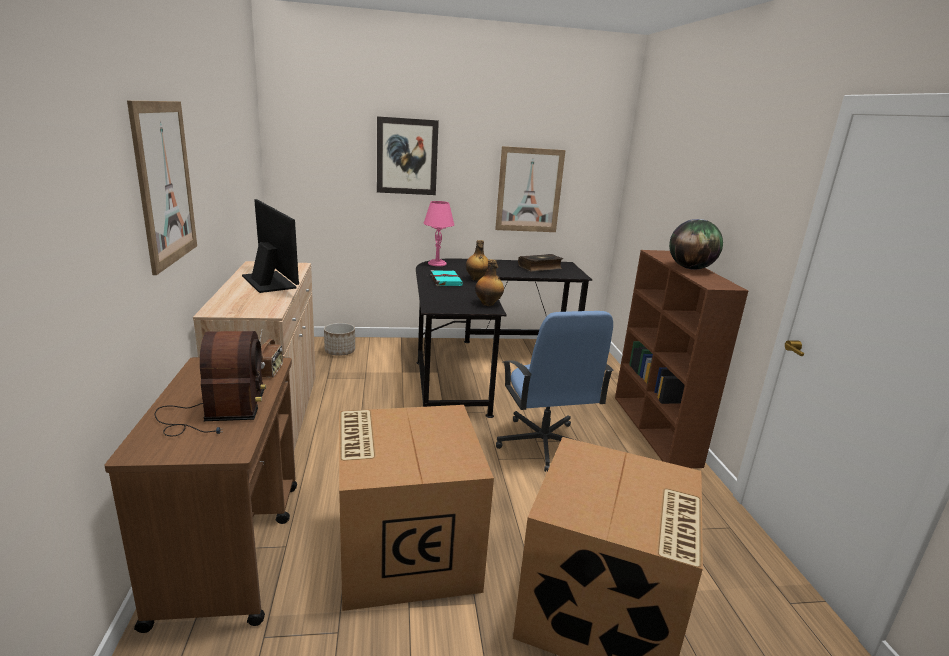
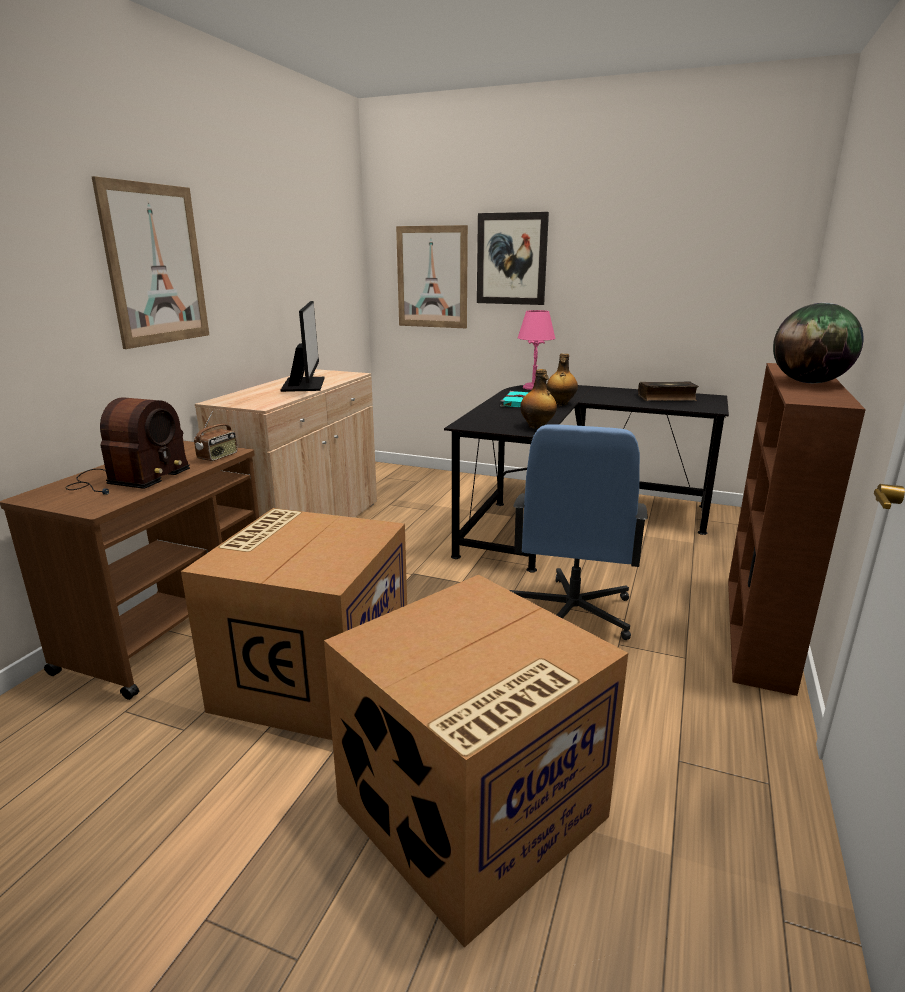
camera: 30 degrees right, 0 degrees up
(340, 351) = (425, 482): planter -> none
(529, 190) = (666, 296): picture -> picture (432, 277)

